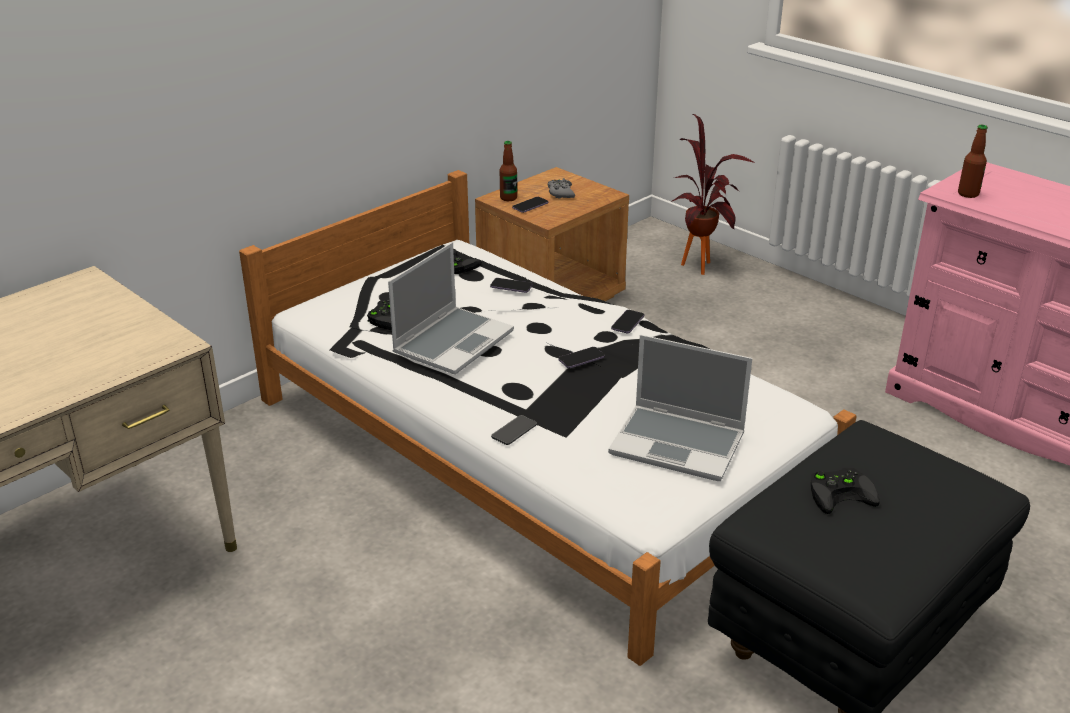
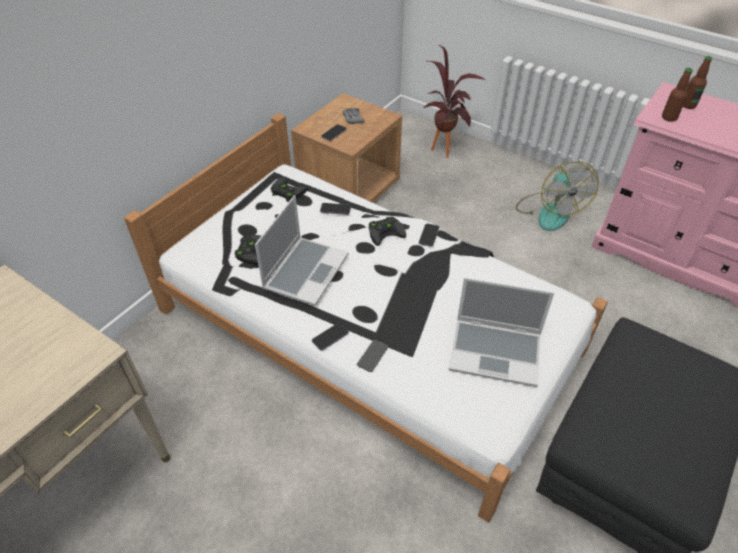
camera: 10 degrees left, 15 degrees up
(508, 198) = (316, 127): bottle -> bottle (688, 105)
(581, 359) = (404, 276): phone -> phone (330, 337)
(835, 347) = (549, 211): none -> fan
(841, 492) = (637, 400): black game controller -> black game controller (386, 231)

